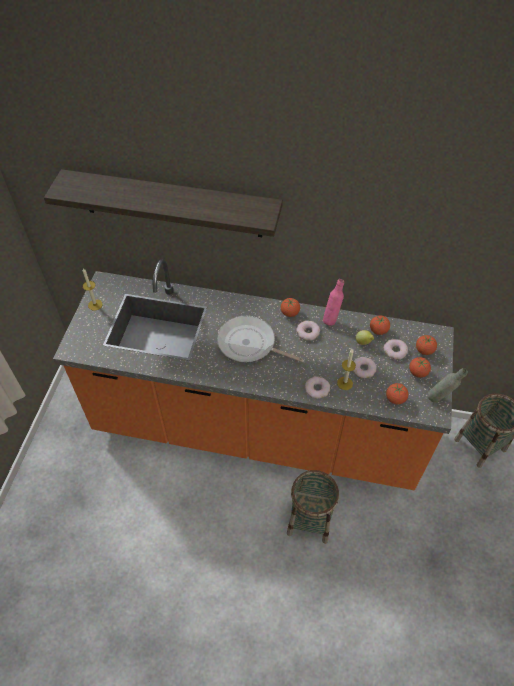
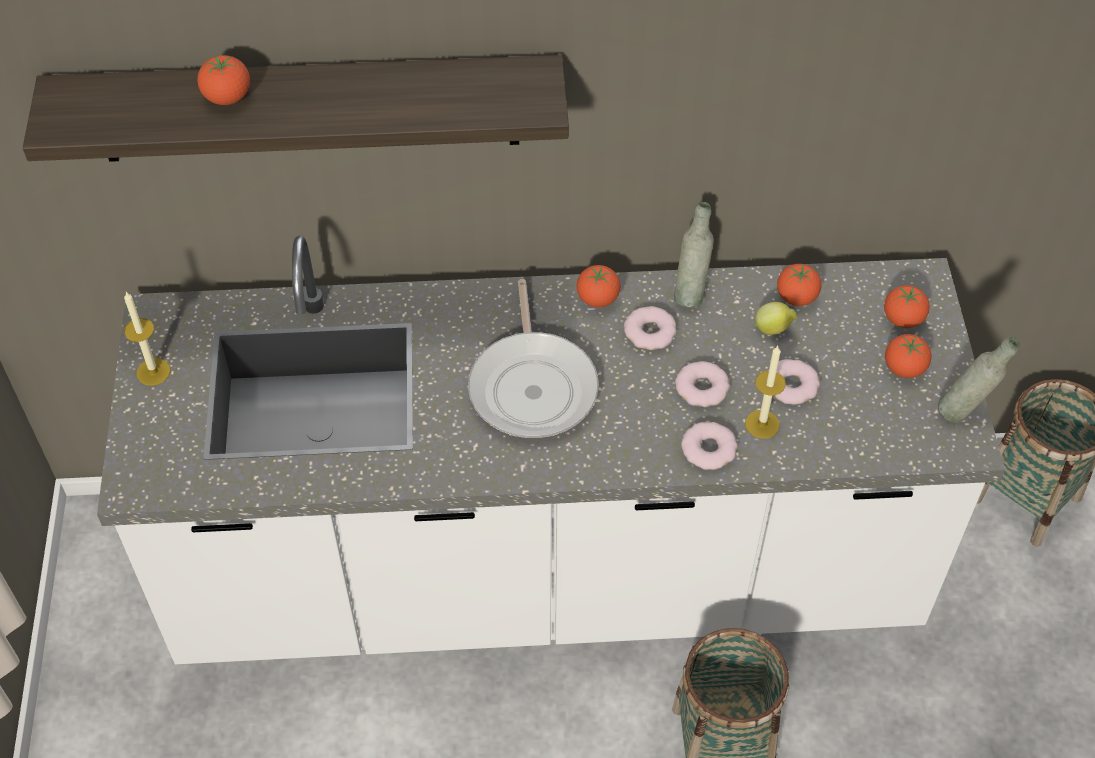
camera: 15 degrees left, 0 degrees up
(249, 344) = (533, 385): frying pan -> frying pan turned 105 degrees counterclockwise
(257, 429) = (547, 577): orange counter -> white counter
(331, 319) = (690, 293): pink bottle -> grey bottle
(395, 351) = (844, 333): donut -> donut (702, 388)
(395, 399) = (875, 433): tomato -> tomato (227, 97)

